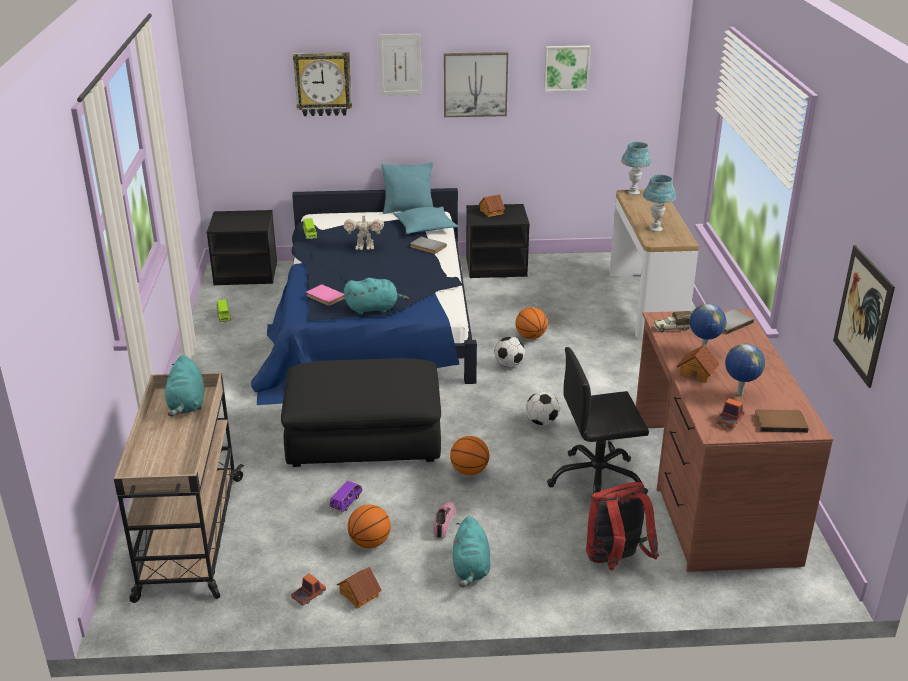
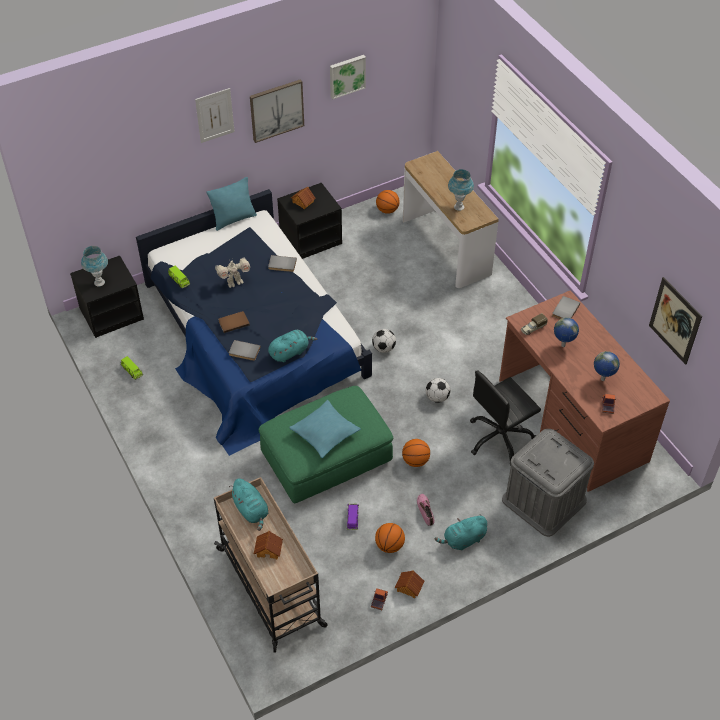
camera: 25 degrees left, 20 degrees up
(323, 83) = (152, 149): wall clock -> none
(324, 297) = (244, 352): pink book -> grey book
(364, 437) = (326, 457): black ottoman -> green ottoman
(425, 227) = (262, 238): turquoise pillow -> turquoise pillow (325, 433)
(471, 568) = (463, 540): turquoise plush toy -> turquoise plush toy turned 90 degrees clockwise
(530, 337) = (382, 313): basketball -> basketball (387, 210)
(615, 561) = (544, 500): red backpack -> grey storage box
(633, 192) = (418, 163): blue table lamp -> blue table lamp (99, 282)
(697, 373) = (569, 368): toy house -> toy house (269, 549)
(779, 422) = (635, 397): brown book -> brown book (233, 322)

